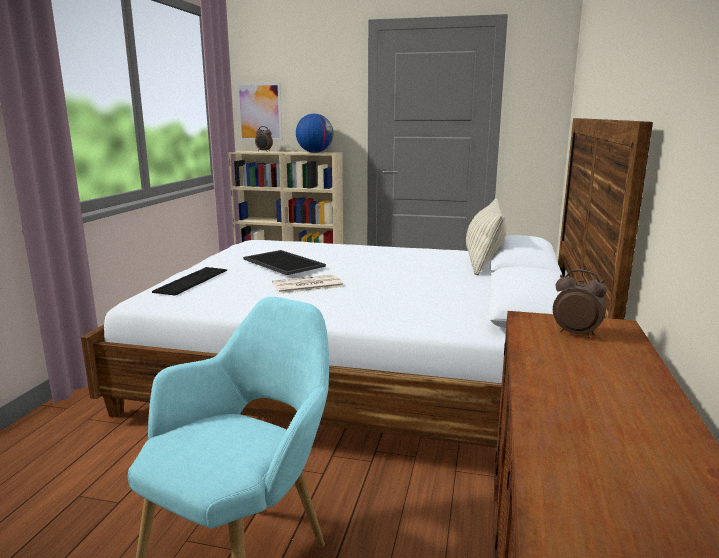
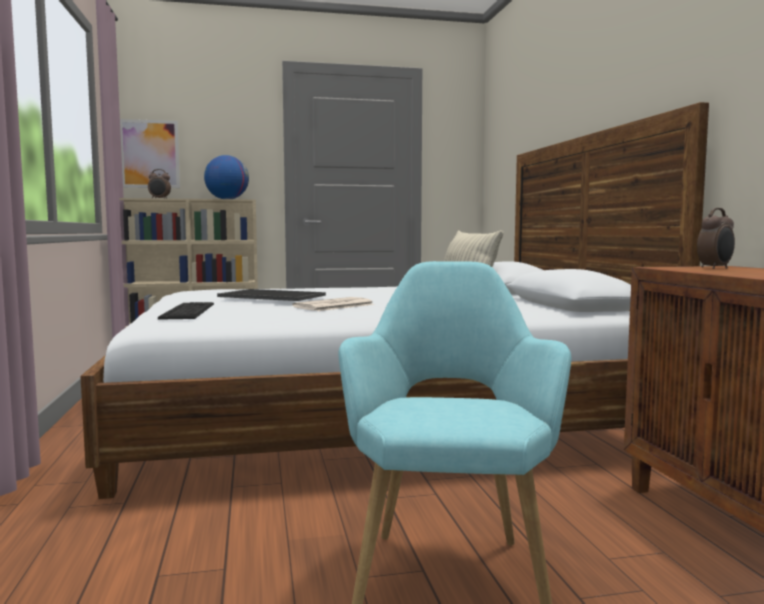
camera: 25 degrees left, 10 degrees down
(576, 333) = (715, 268): alarm clock -> alarm clock turned 135 degrees clockwise

